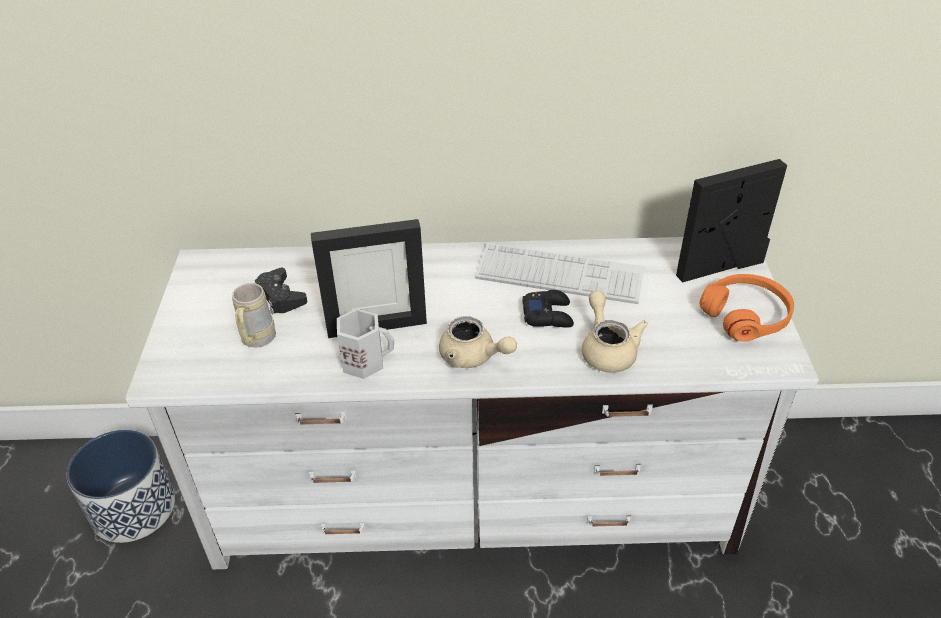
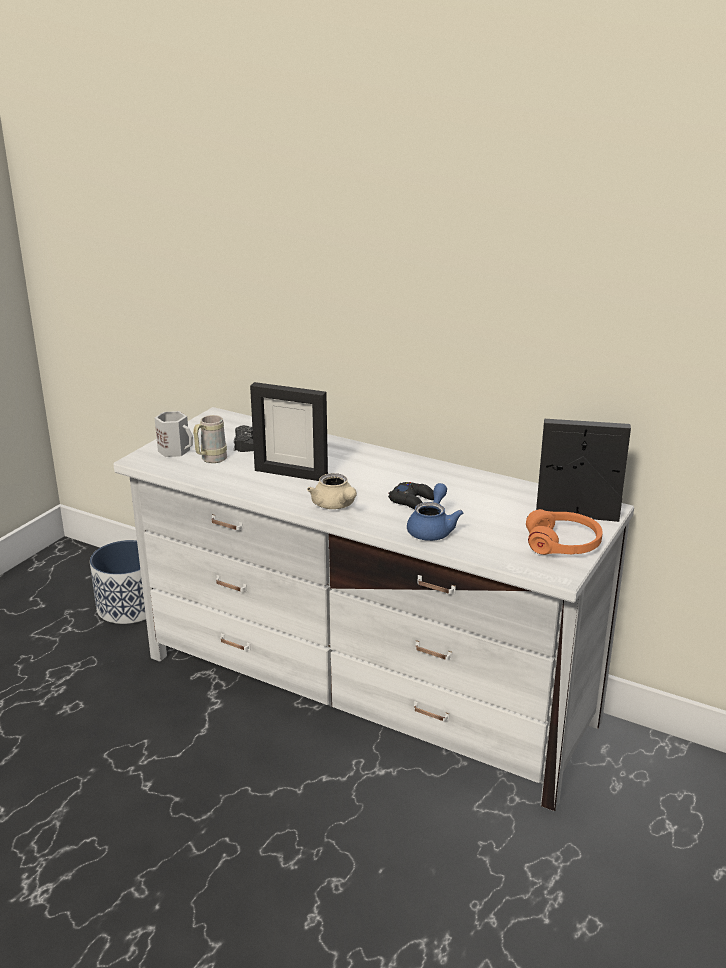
camera: 30 degrees right, 15 degrees down
(364, 361) = (264, 487): white mug -> white mug (175, 450)
(559, 274) = (446, 484): keyboard -> none
(607, 349) = (432, 529): beige teapot -> blue teapot

